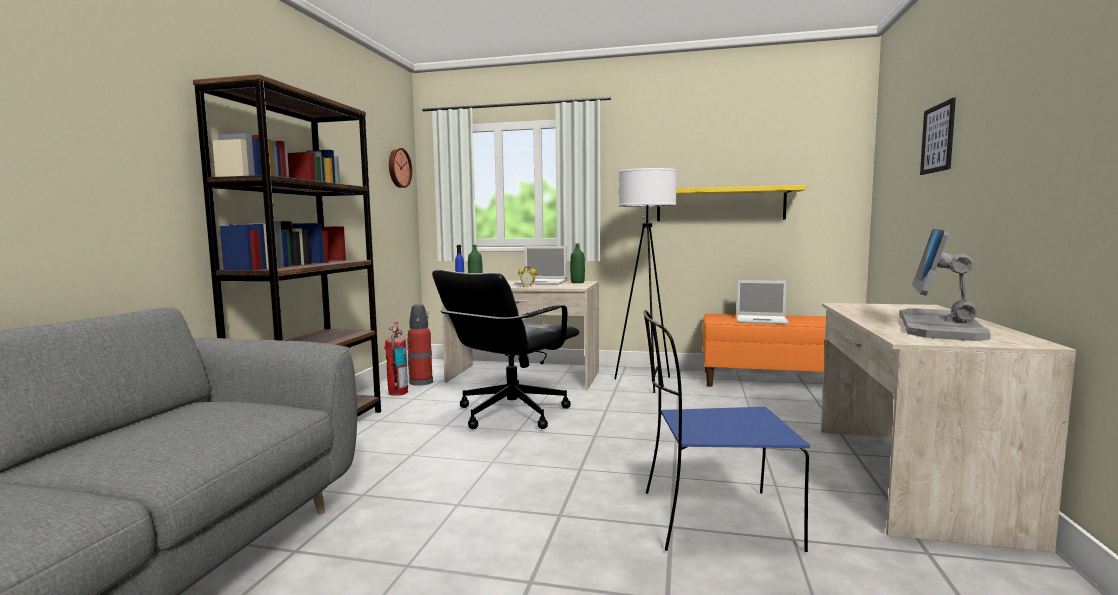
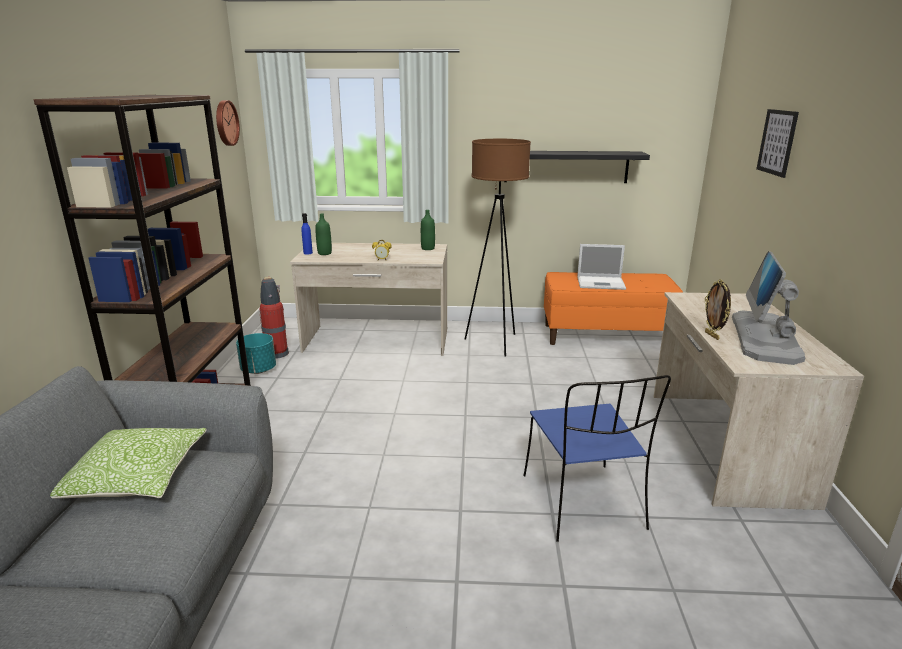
camera: 10 degrees left, 15 degrees up
(190, 414) = (135, 477): none -> pillow
(397, 393) = (258, 370): fire extinguisher -> turquoise planter
(510, 413) = (380, 392): black office chair -> none
(542, 282) = (392, 249): laptop -> none
(646, 383) = (494, 343): white floor lamp -> brown floor lamp
(714, 520) = (584, 503): blue chair -> blue chair turned 90 degrees counterclockwise
(720, 204) = (566, 166): yellow shelf -> black shelf
(871, 324) = (712, 335): none -> picture frame

